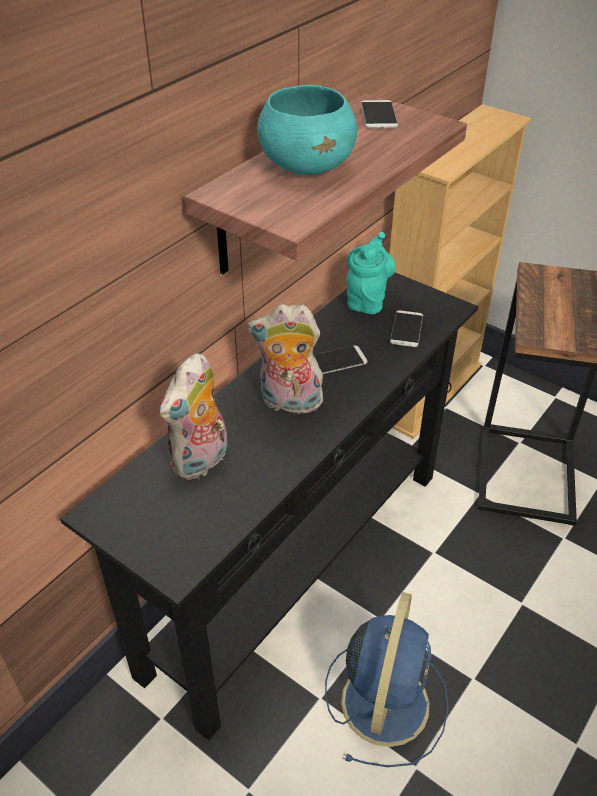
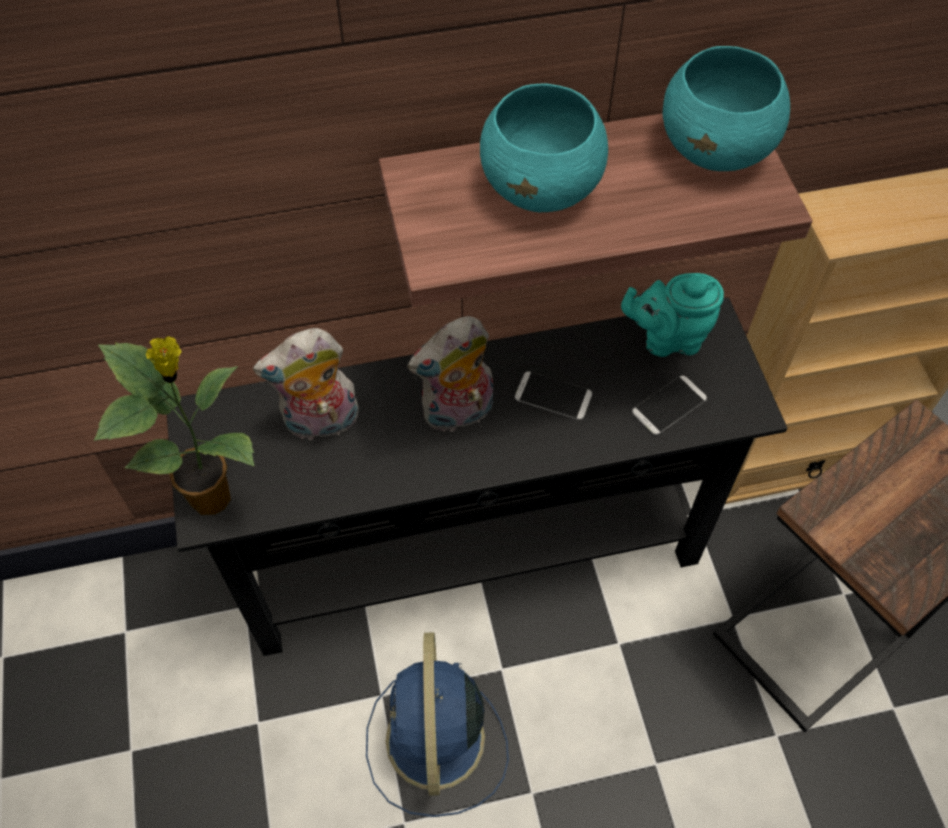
camera: 40 degrees right, 15 degrees up
(170, 553) = (214, 496): none -> potted plant
(289, 403) = (458, 414): plush toy -> plush toy turned 75 degrees counterclockwise
(367, 299) = (667, 338): turquoise teapot -> turquoise teapot turned 150 degrees counterclockwise
(378, 115) = (717, 148): phone -> turquoise bowl
(386, 699) = (435, 744): blue fan -> blue fan turned 120 degrees clockwise

